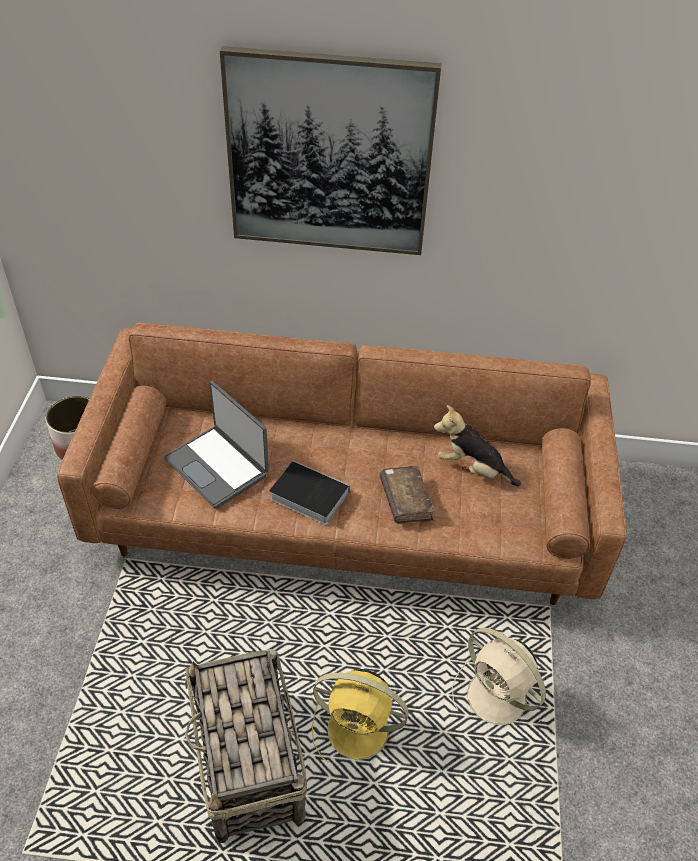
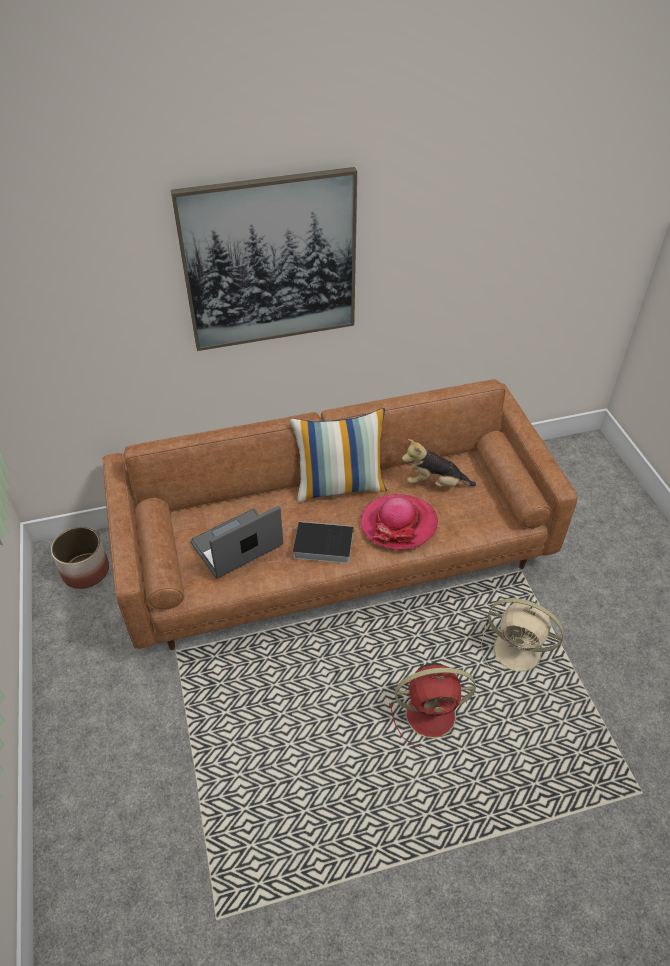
camera: 20 degrees left, 0 degrees up
(218, 466) = (237, 546): laptop -> laptop turned 120 degrees clockwise
(249, 764) = (362, 774): basket -> none
(361, 731) = (433, 714): yellow fan -> red fan
(363, 437) = (340, 485): none -> pillow
(405, 500) = (399, 524): brown book -> hat

